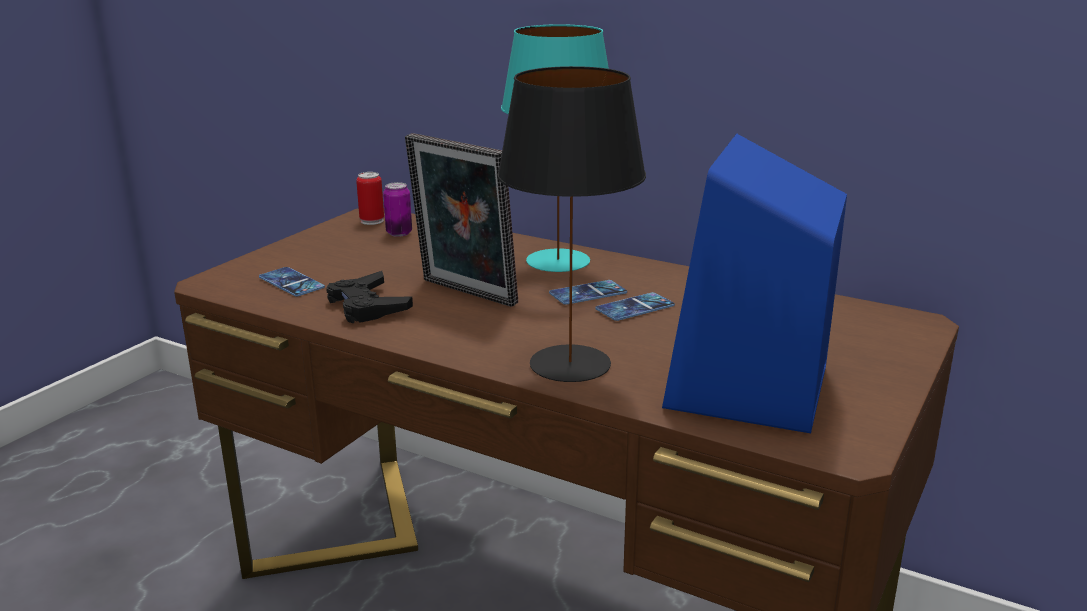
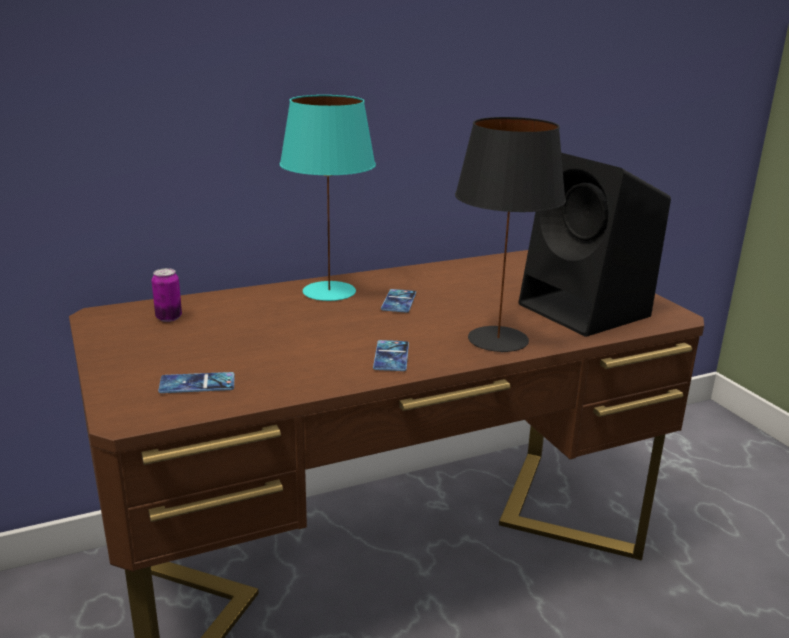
camera: 55 degrees left, 0 degrees up
(367, 306) = (302, 369): black game controller -> none
(372, 221) = (117, 318): can -> none
(464, 294) = (337, 333): picture frame -> none
(635, 307) = (441, 298): phone -> phone (391, 356)
(748, 390) = (587, 311): blue speaker -> black speaker

